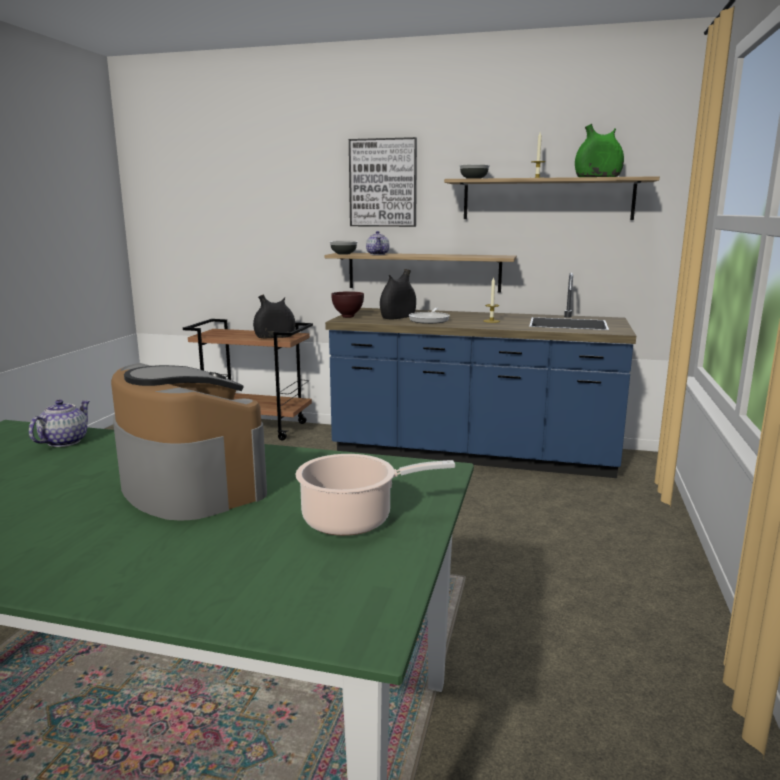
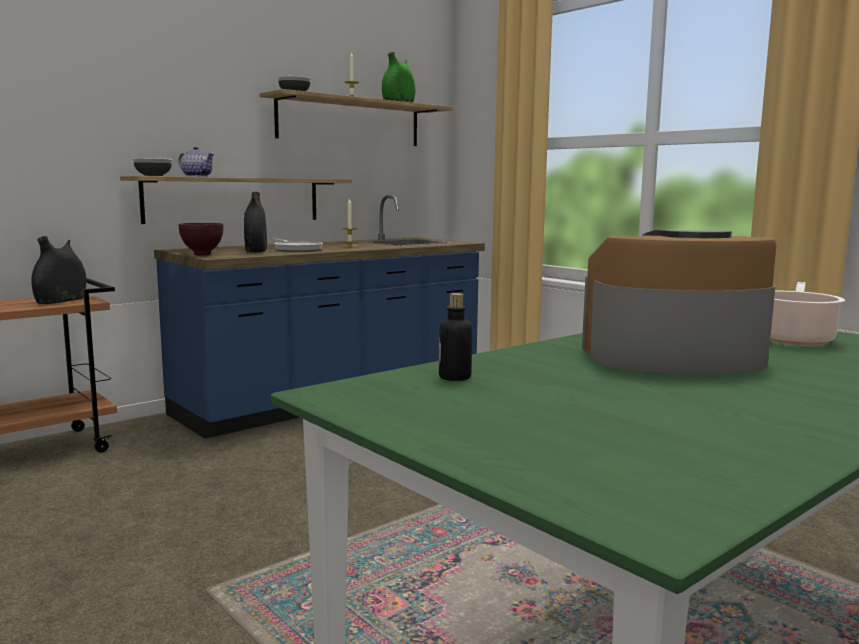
camera: 55 degrees left, 5 degrees down
(63, 442) = (455, 377): teapot -> bottle
(383, 183) = (180, 87): picture -> none

